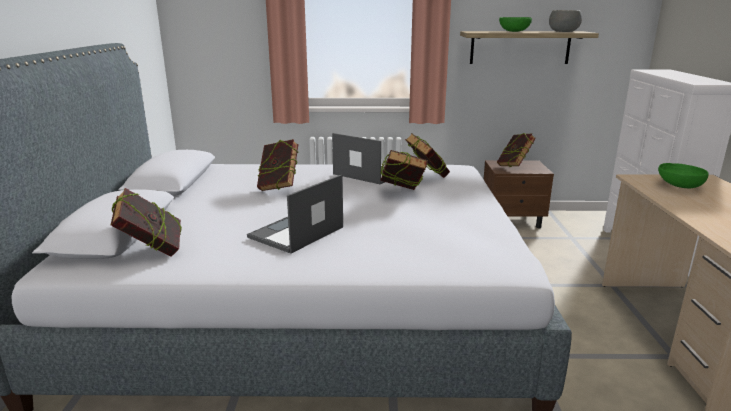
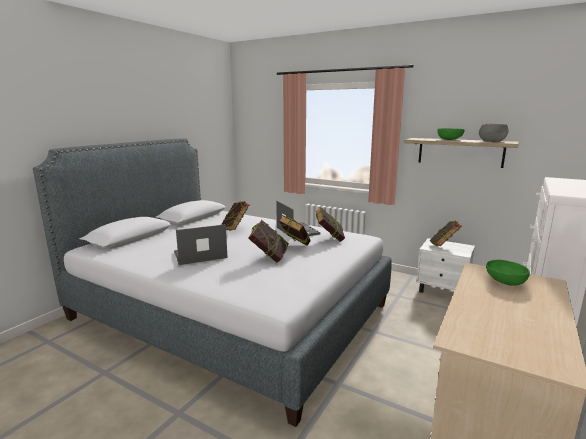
camera: 30 degrees right, 5 degrees down
(152, 252) = (127, 250): book -> book (269, 258)
(513, 220) = (443, 290): brown nightstand -> white nightstand

